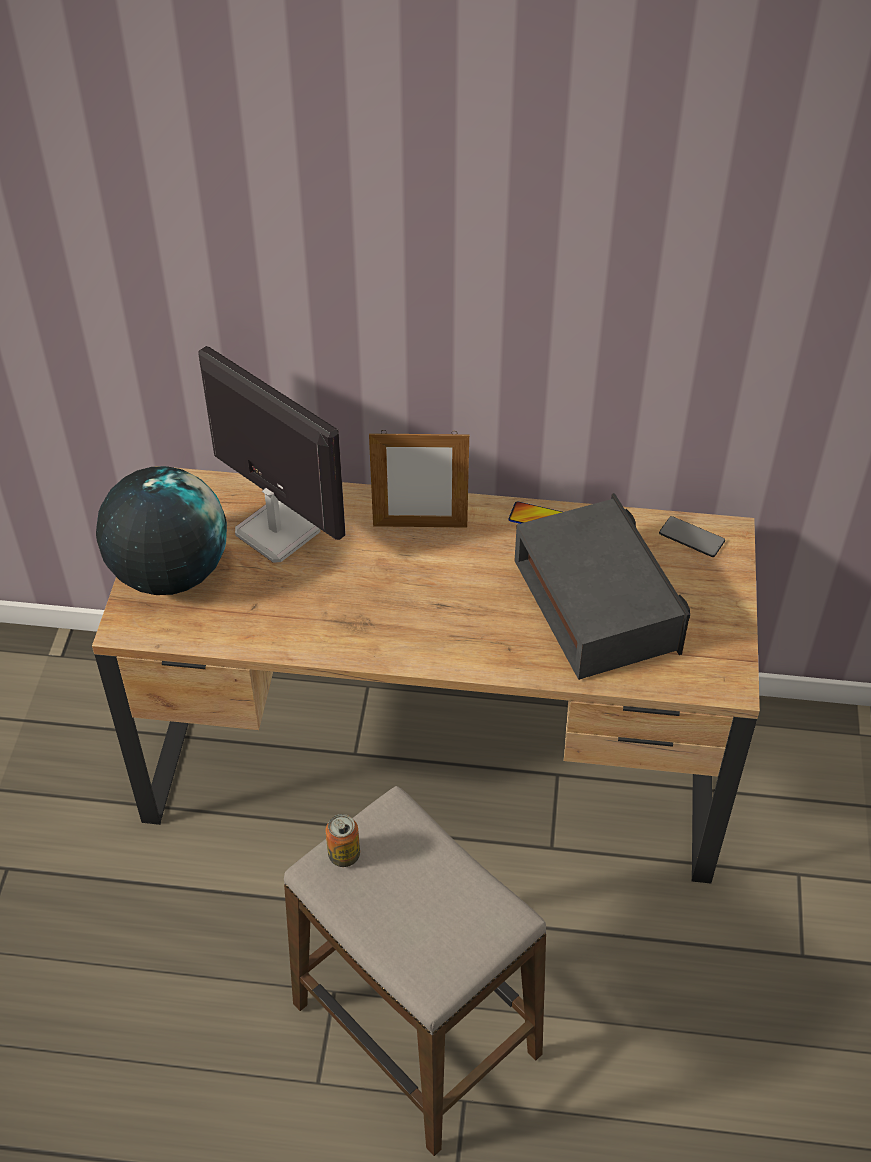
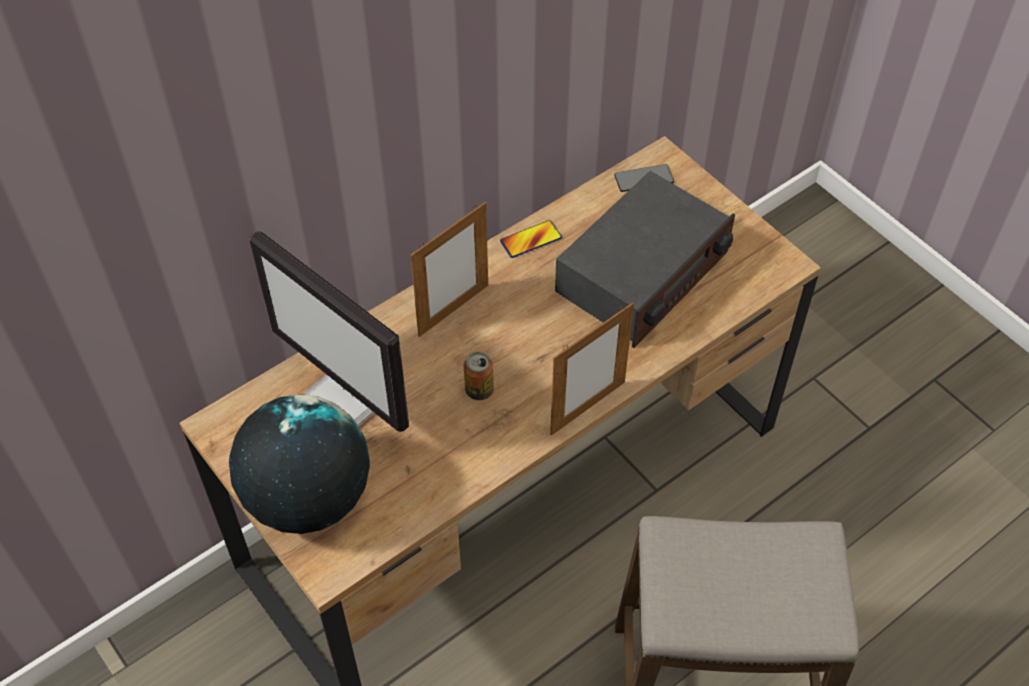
camera: 45 degrees left, 5 degrees up
(276, 530) = (350, 397): monitor -> monitor turned 135 degrees counterclockwise
(344, 855) = (672, 596): can -> can (479, 390)
(429, 665) = (587, 408): none -> picture frame
(597, 605) = (643, 274): radio -> radio turned 105 degrees clockwise

